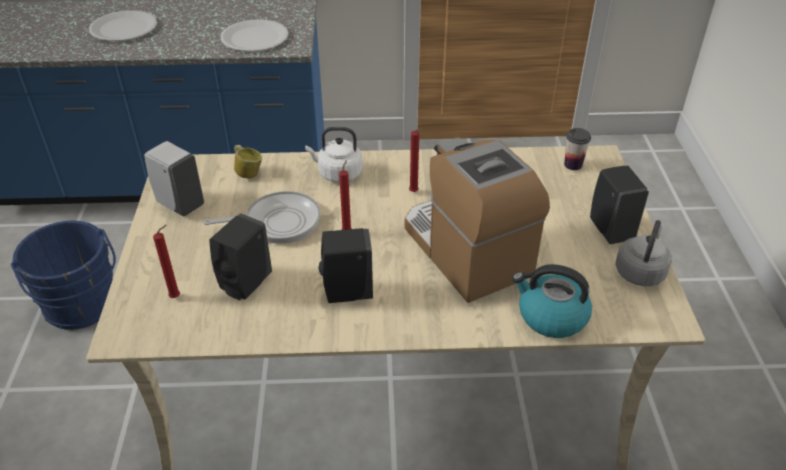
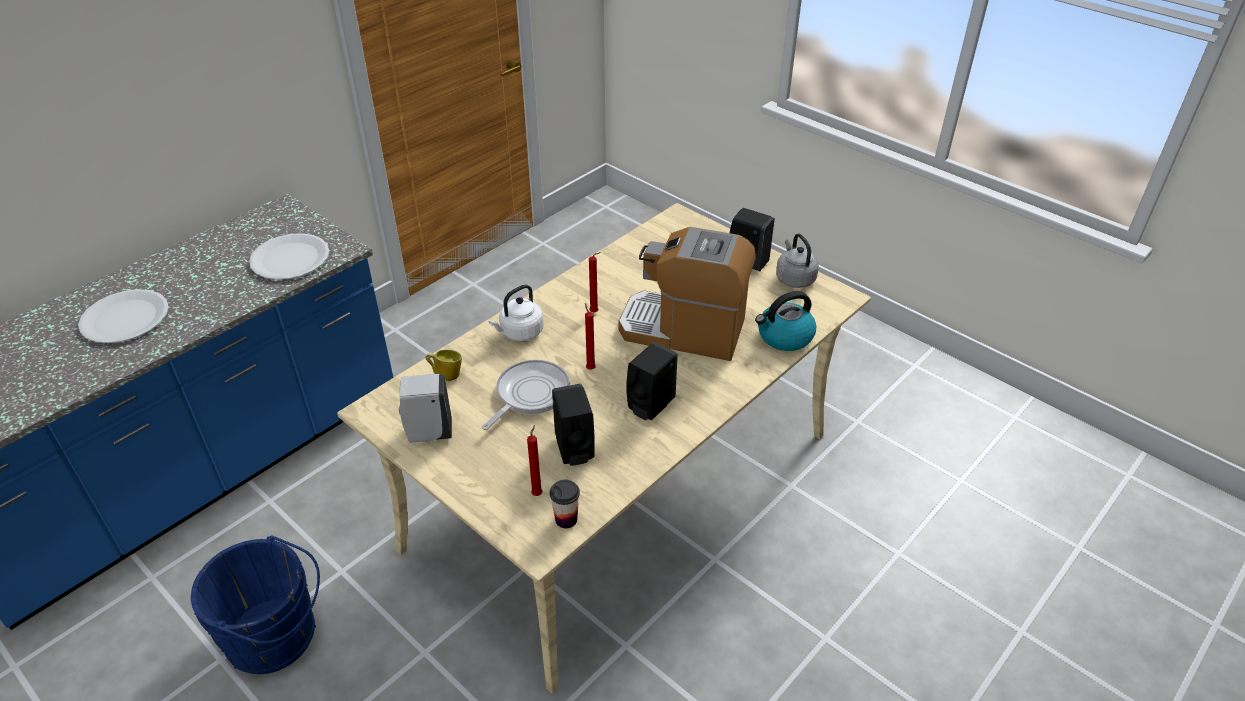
camera: 45 degrees left, 0 degrees up
(573, 165) = (669, 232): cup -> cup (566, 519)

